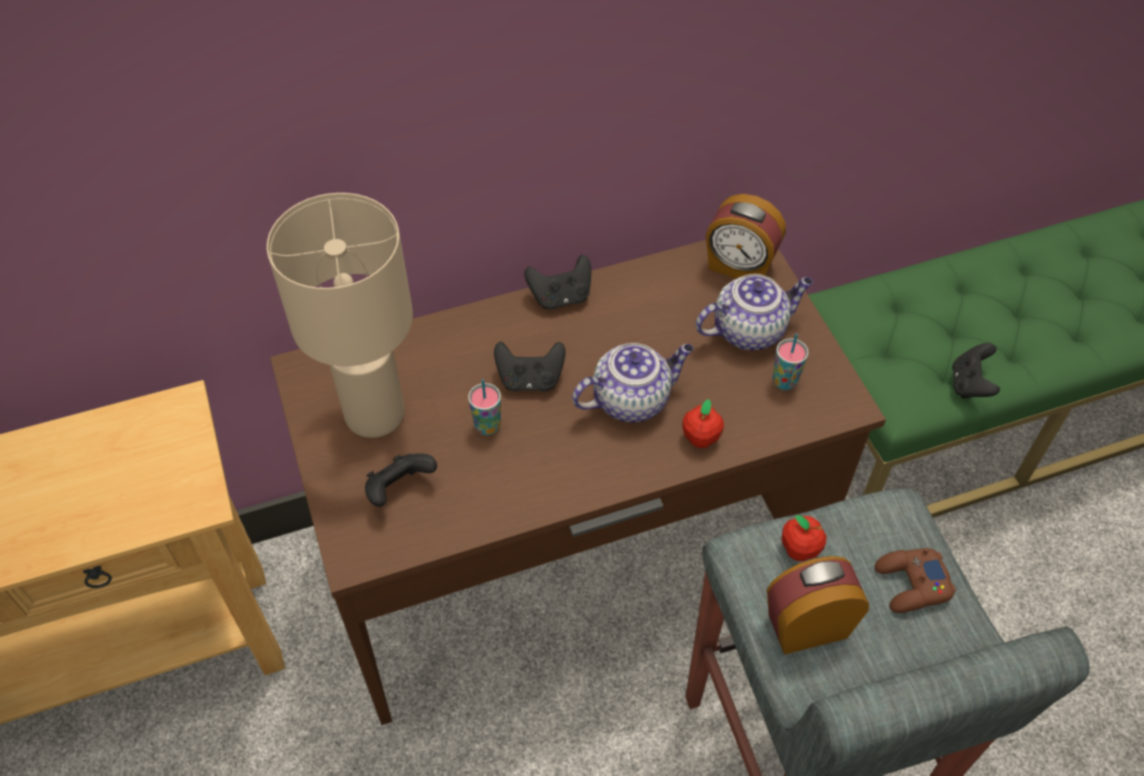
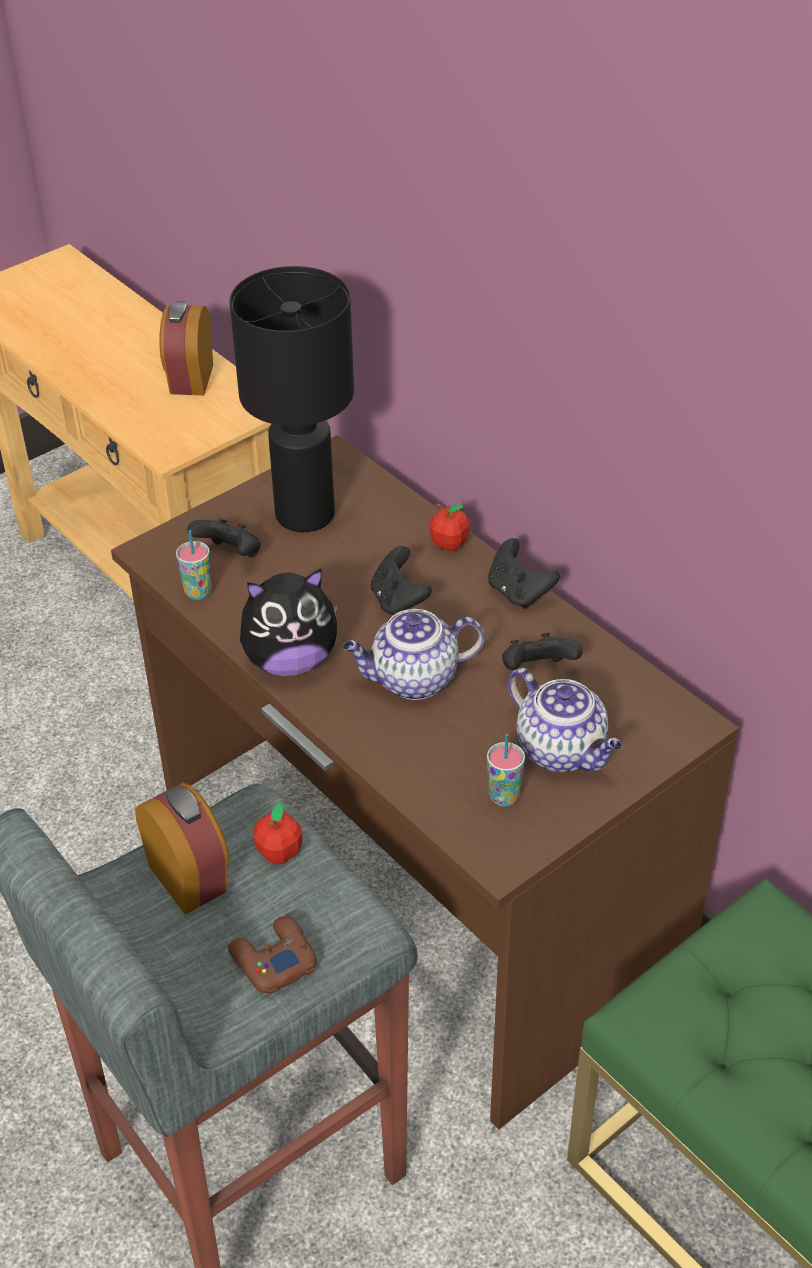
camera: 70 degrees right, 10 degrees down
(373, 415) = (303, 514): beige table lamp -> black table lamp
(487, 426) = (327, 588): cup -> cup (198, 592)
(568, 480) = (290, 660): none -> plush toy
(632, 399) = (413, 680): teapot -> teapot turned 120 degrees clockwise
(700, 438) = (389, 744): apple -> apple (449, 544)
(739, 267) = (653, 721): alarm clock -> alarm clock (190, 379)
(969, 384) = (720, 1083): black game controller -> black game controller (537, 671)

